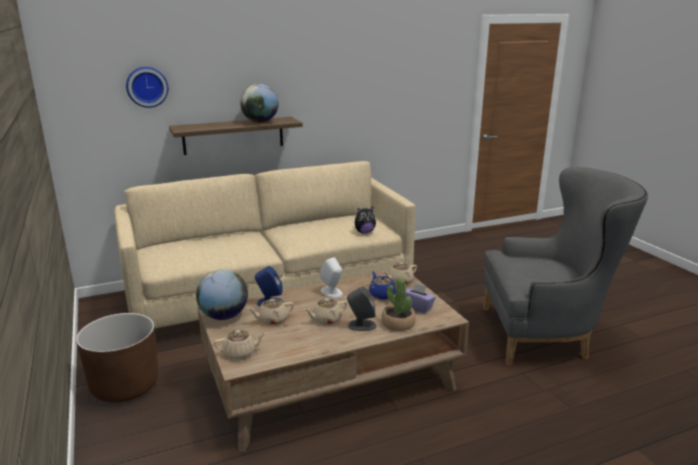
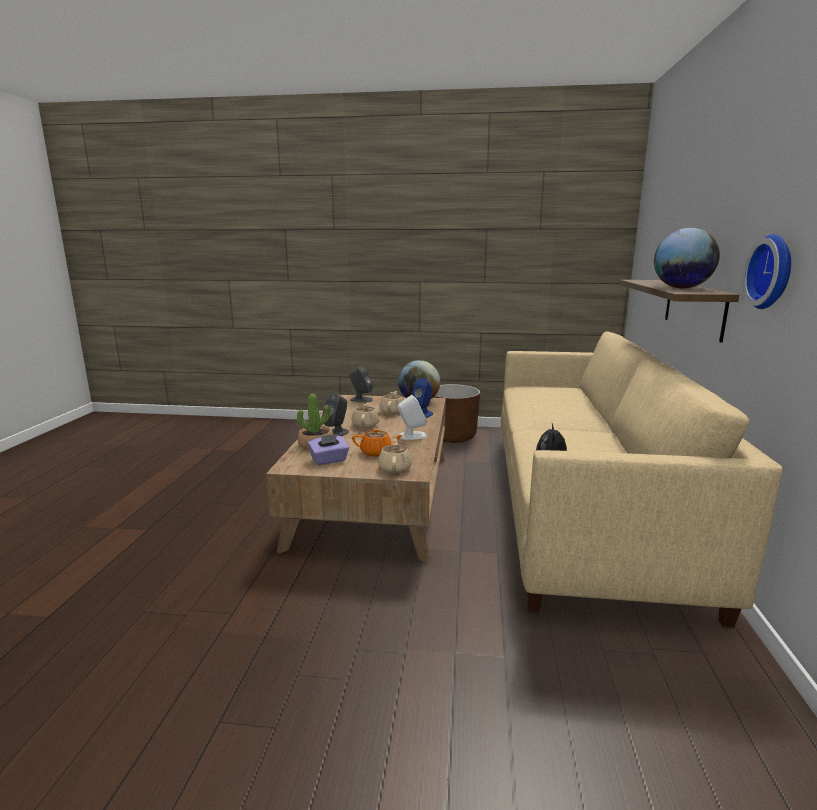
camera: 120 degrees right, 5 degrees down
(147, 86) = (666, 230): wall clock -> wall clock (773, 272)
(240, 352) = (361, 400): beige teapot -> grey speaker
(381, 295) = (377, 452): blue teapot -> orange teapot
(546, 335) = (258, 704): grey armchair -> none

